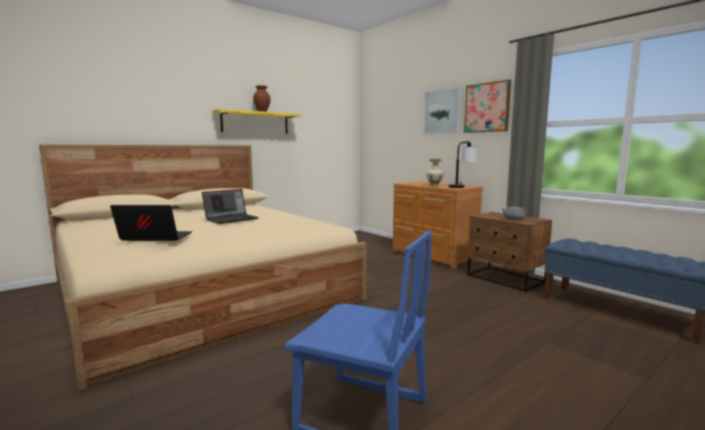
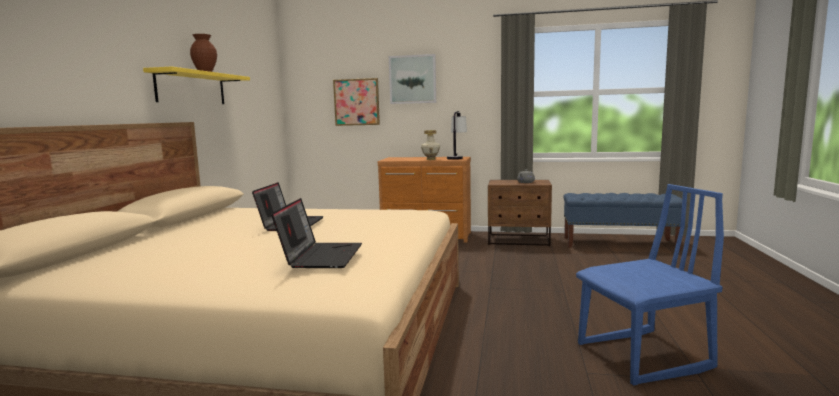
camera: 40 degrees left, 0 degrees up
(154, 238) = (321, 256): laptop -> laptop turned 135 degrees clockwise
(487, 107) = (467, 77): picture -> picture (356, 102)

